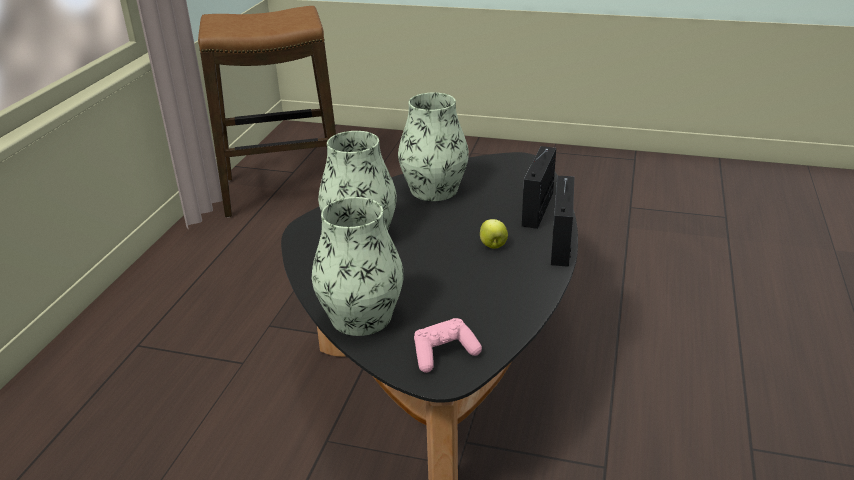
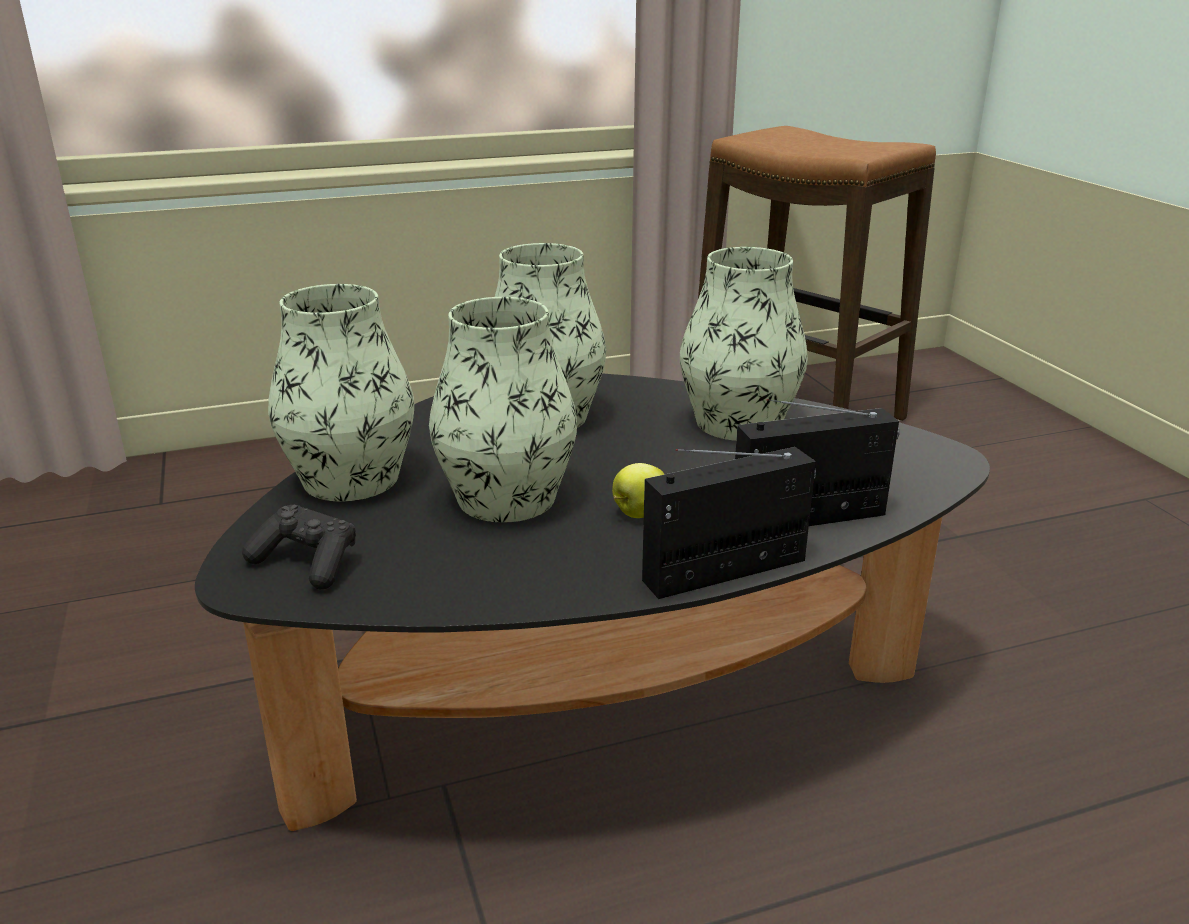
camera: 55 degrees right, 5 degrees down
(439, 275) = (506, 498): none -> vase
(444, 353) = (307, 563): pink game controller -> black game controller

